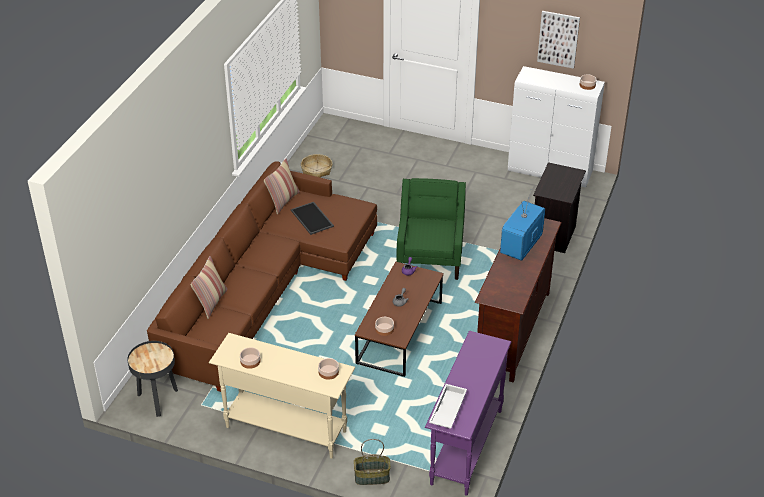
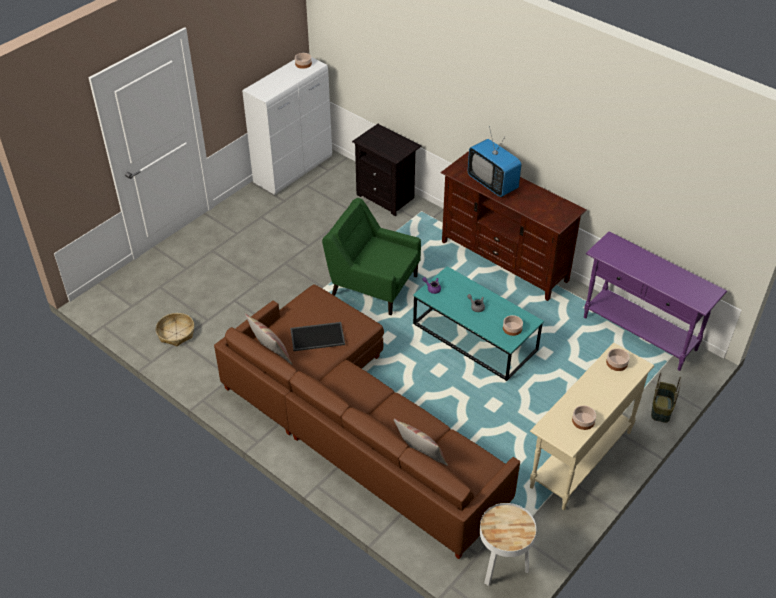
camera: 70 degrees left, 5 degrees up
(157, 399) = (501, 566): black side table -> white side table
(400, 333) = (475, 337): brown coffee table -> turquoise coffee table
(447, 409) = (688, 294): white tray -> none
(558, 39) = (260, 41): picture -> none

